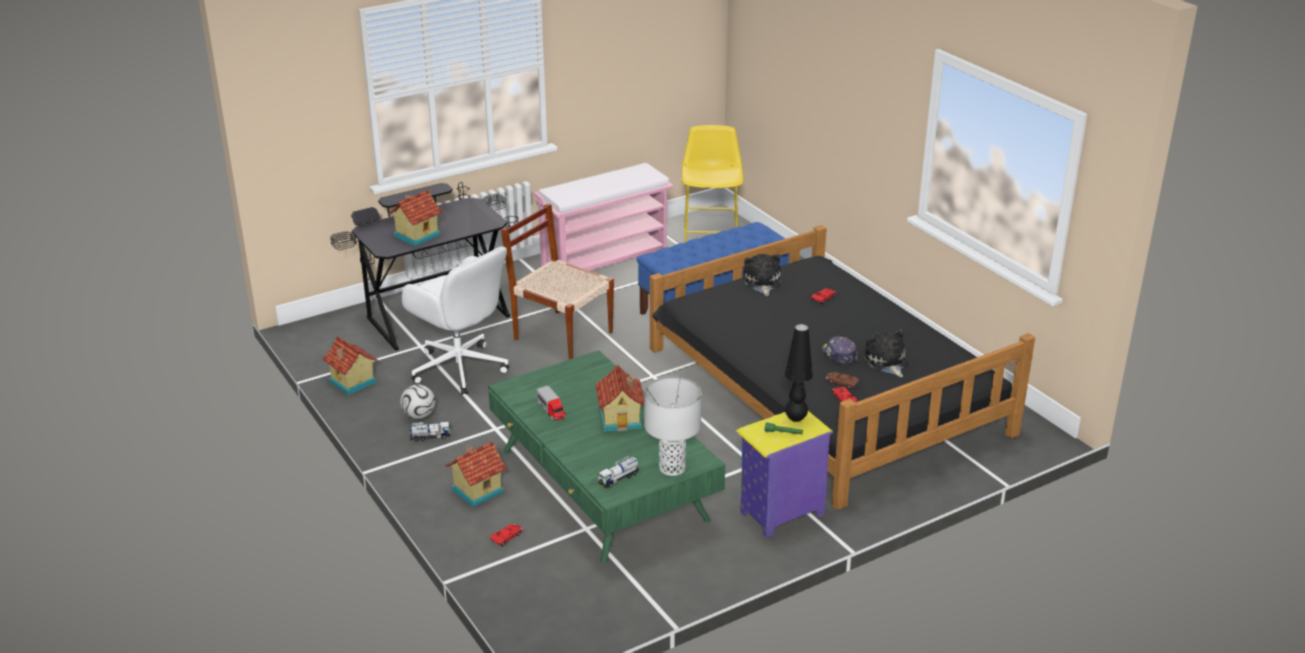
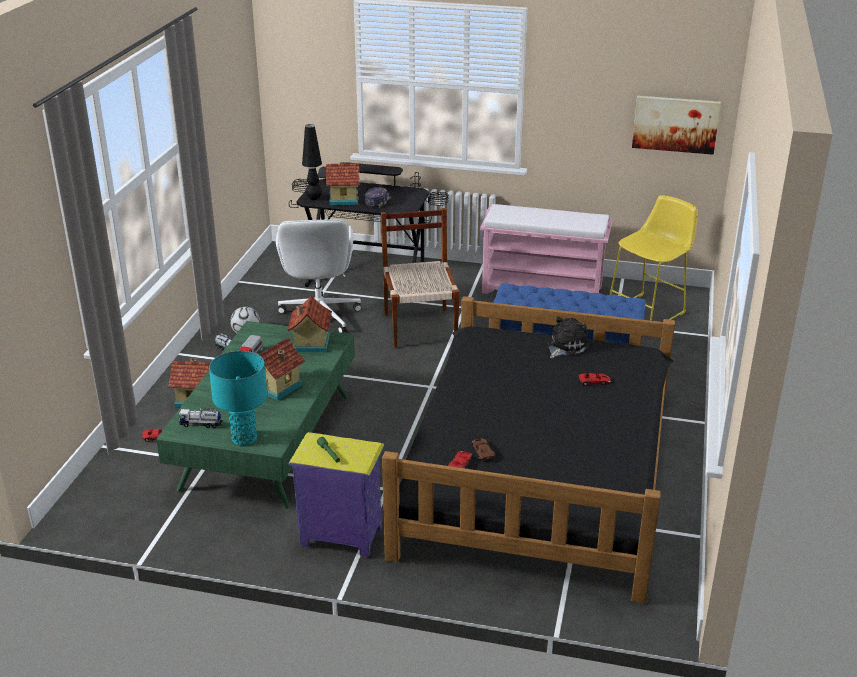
camera: 45 degrees right, 0 degrees up
(351, 382) = (248, 294): toy house -> toy house (310, 343)
(672, 467) = (244, 437): white table lamp -> turquoise table lamp
(680, 56) = (675, 124): none -> picture
(795, 419) = (357, 449): black table lamp -> black table lamp (313, 198)
(838, 355) = (520, 430): cap -> cap (377, 201)
(886, 362) = (549, 457): plush toy -> none

